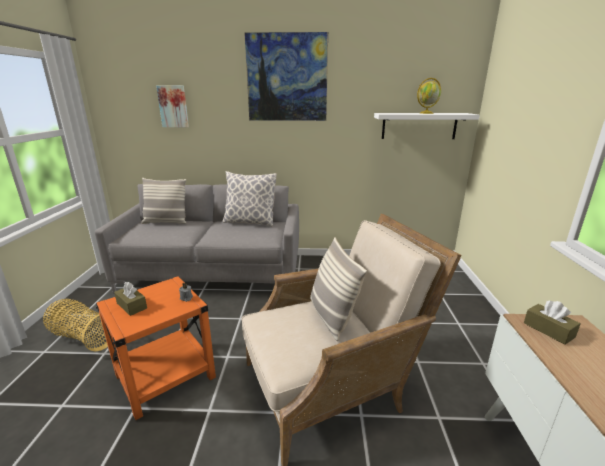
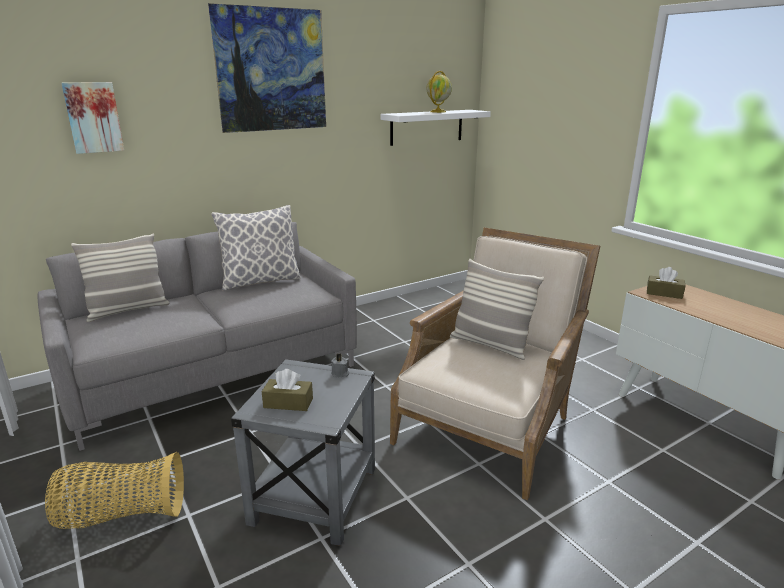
camera: 35 degrees left, 0 degrees up
(165, 377) = (314, 497): orange side table -> grey side table

